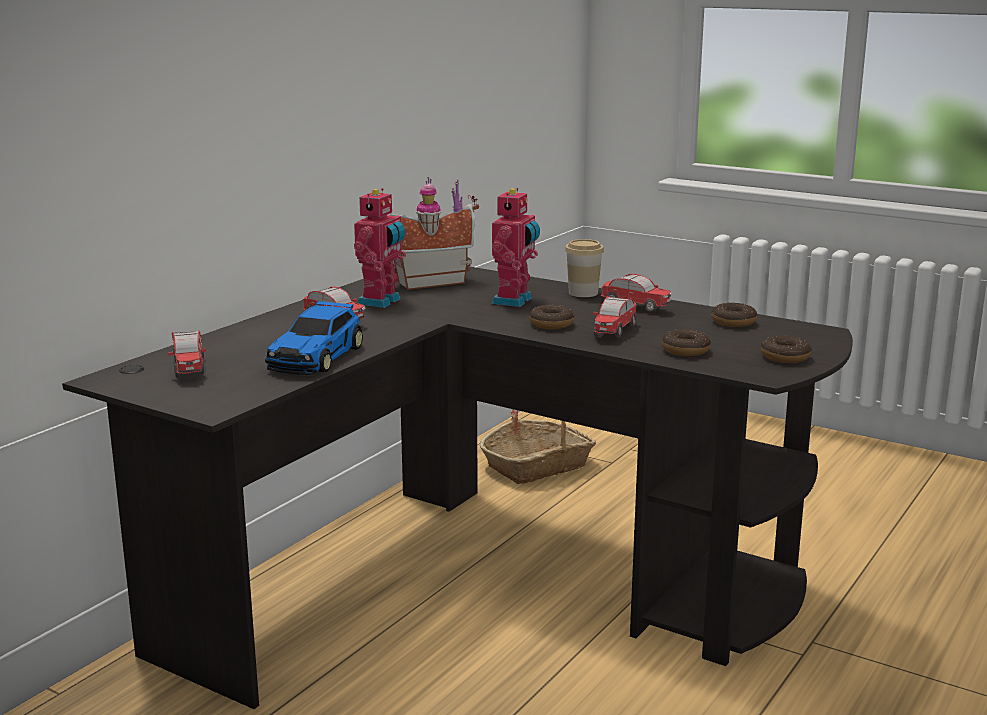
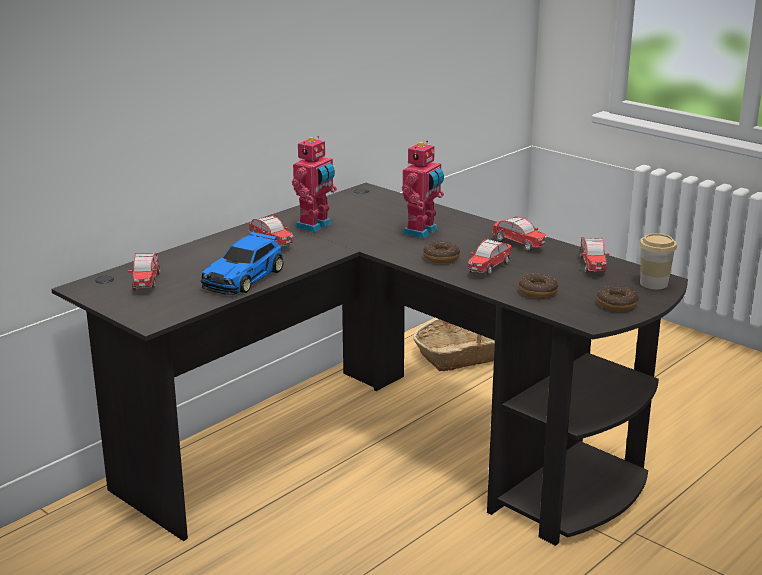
camera: 10 degrees right, 5 degrees up
(427, 282) = (360, 207): toy house -> none
(583, 293) = (482, 227): cup -> cup (653, 283)
(733, 322) = (593, 265): donut -> toy car

